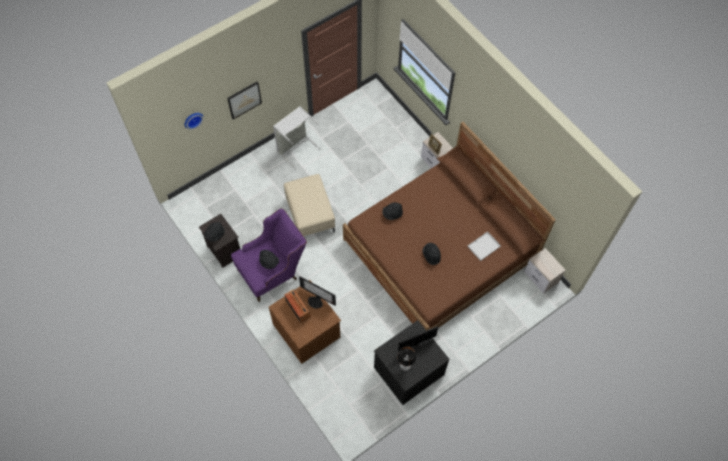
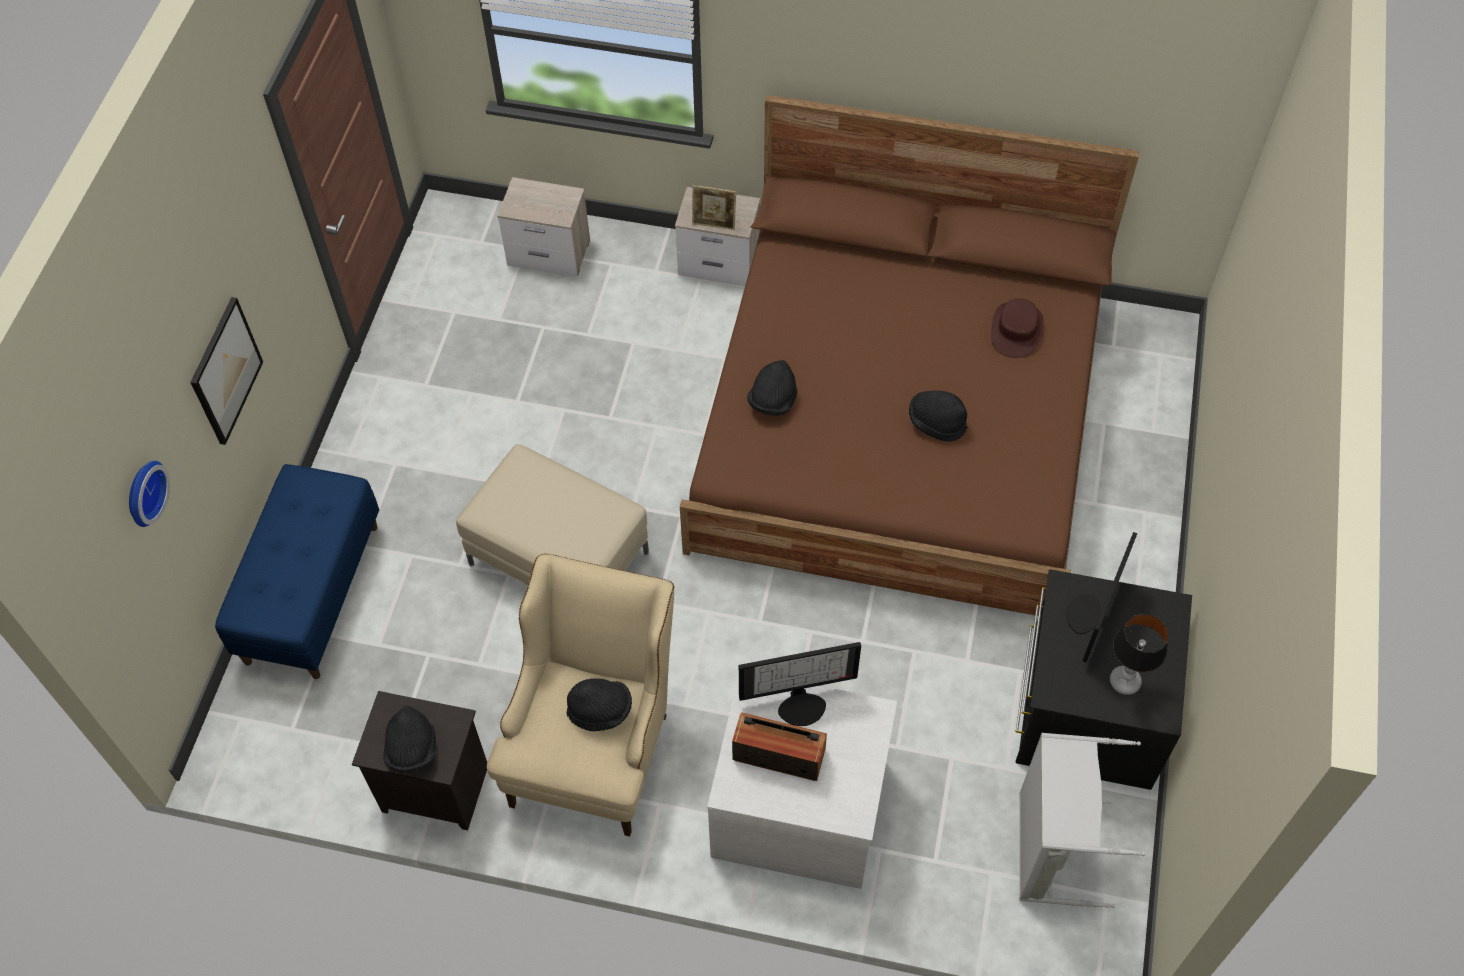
camera: 40 degrees left, 5 degrees down
(241, 175) = (311, 592): none -> blue bench
(273, 271) = (595, 742): purple armchair -> beige armchair
(296, 148) = (386, 444): grey laundry basket -> grey laundry basket (1050, 849)
(307, 330) = (799, 805): brown dresser -> white dresser
(483, 247) = (1016, 330): white tray -> brown hat
(541, 278) = (1137, 331): nightstand -> nightstand (550, 253)

